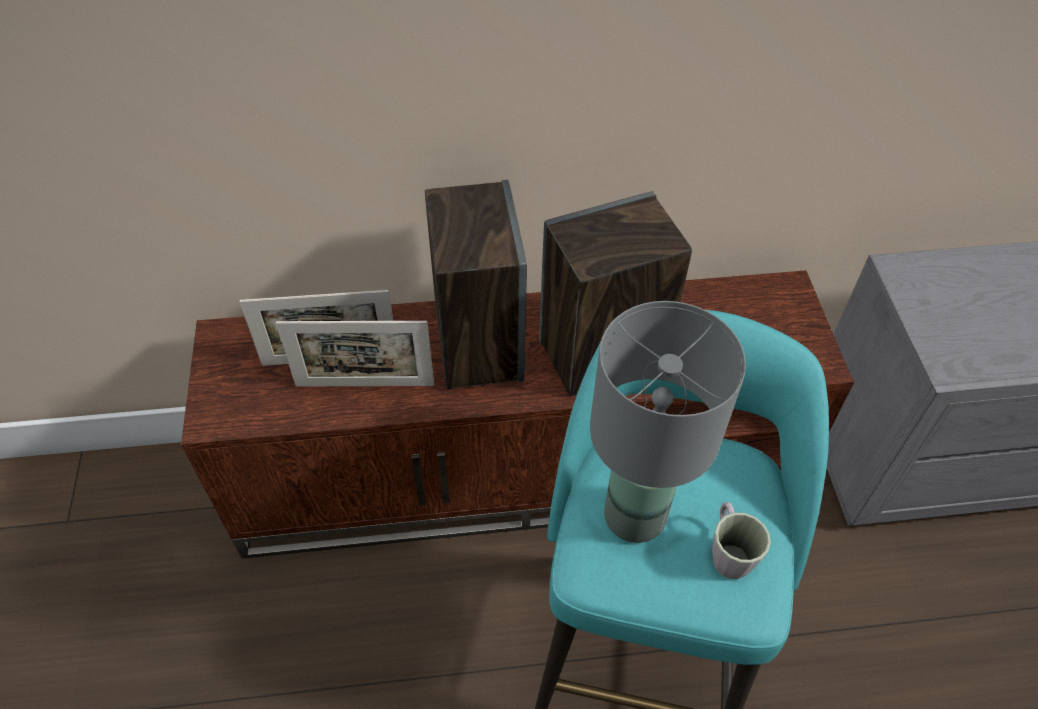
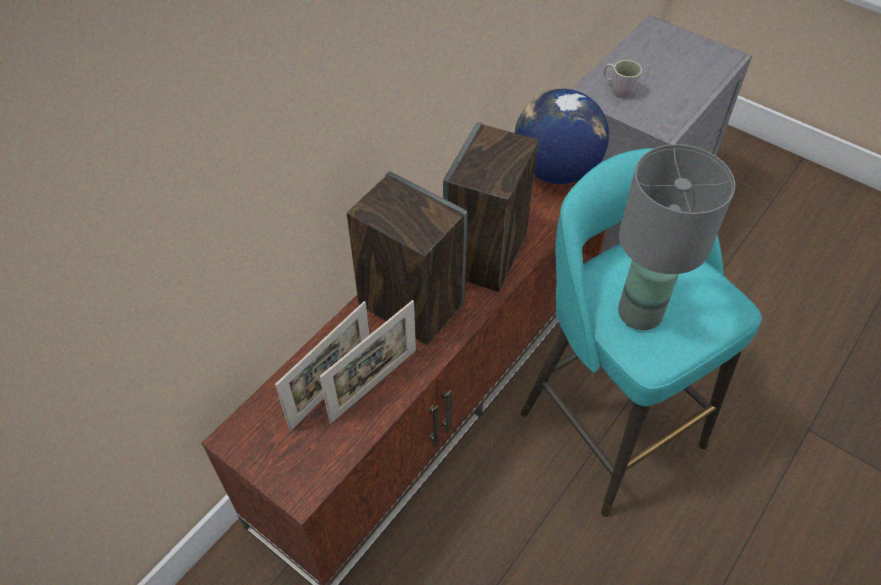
camera: 45 degrees left, 0 degrees up
(728, 552) = (698, 293): grey mug -> grey mug (617, 90)
(779, 328) = (555, 170): none -> globe

